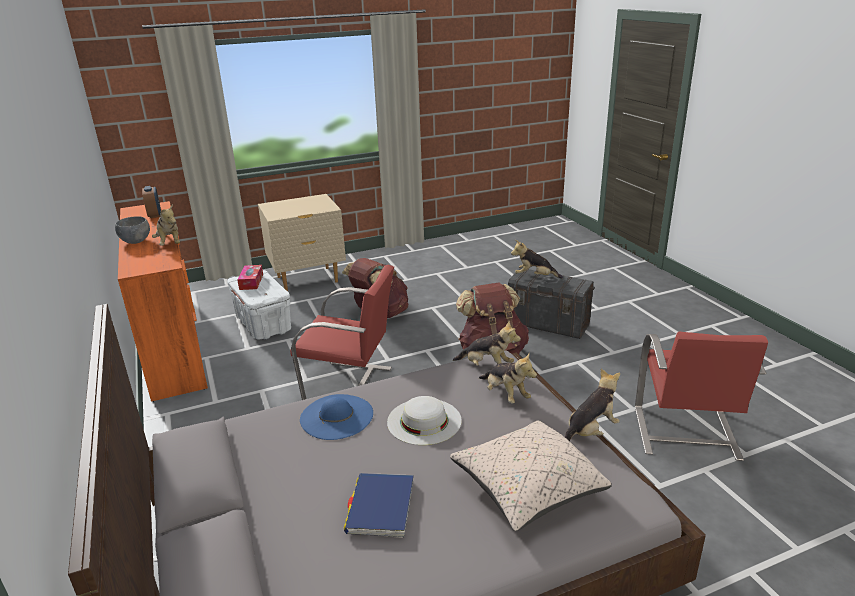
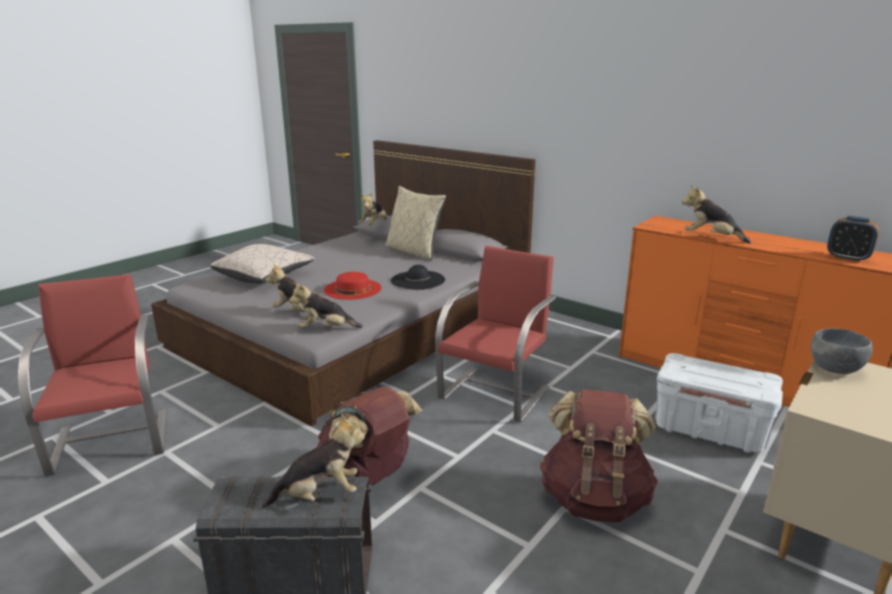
camera: 150 degrees right, 5 degrees down
(135, 241) = (749, 235): grey bowl -> grey bowl (835, 370)
(251, 282) = (737, 376): tissue box -> none
(259, 502) = (414, 252): none -> beige pillow
(336, 416) = (418, 280): blue hat -> black hat
(350, 386) = (495, 392): red chair -> red chair turned 135 degrees clockwise
(380, 507) = (347, 259): blue book -> none
(424, 421) = (352, 289): white hat -> red hat
(590, 432) = (221, 306): plush toy -> plush toy (374, 225)

